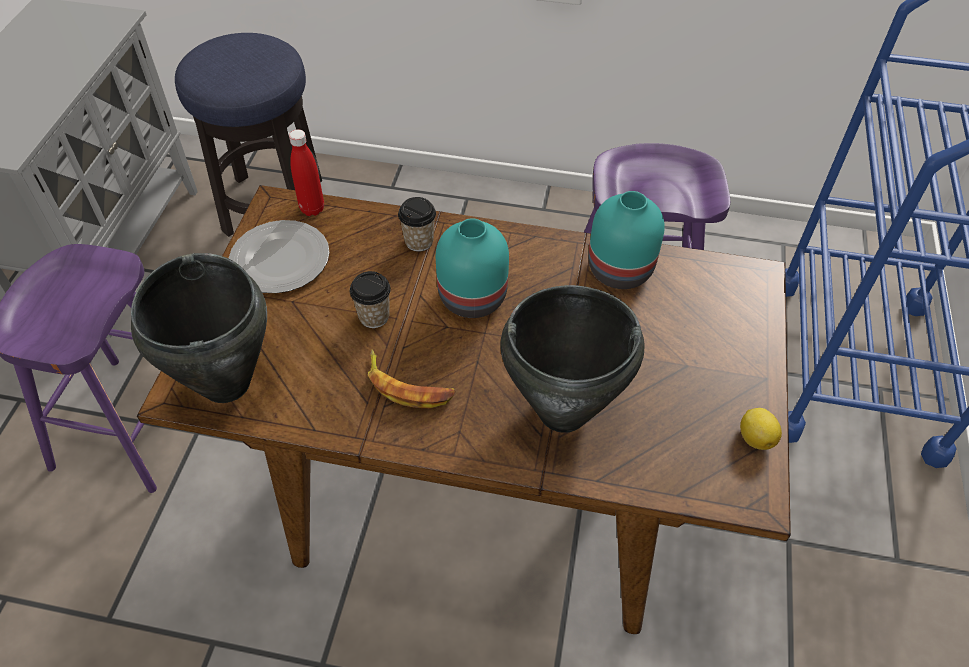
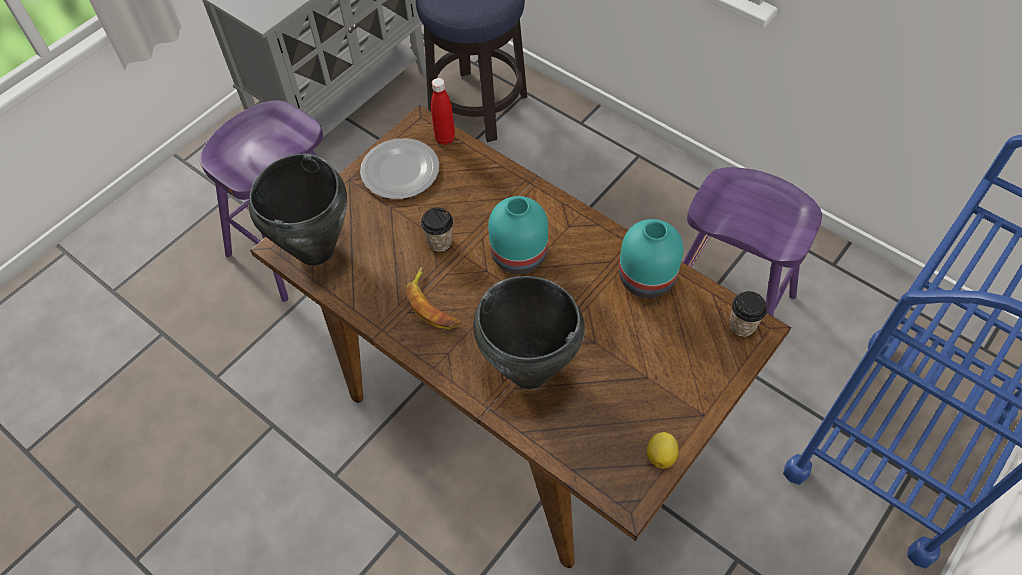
camera: 30 degrees right, 5 degrees up
(419, 241) = (506, 195): cup -> cup (742, 325)

